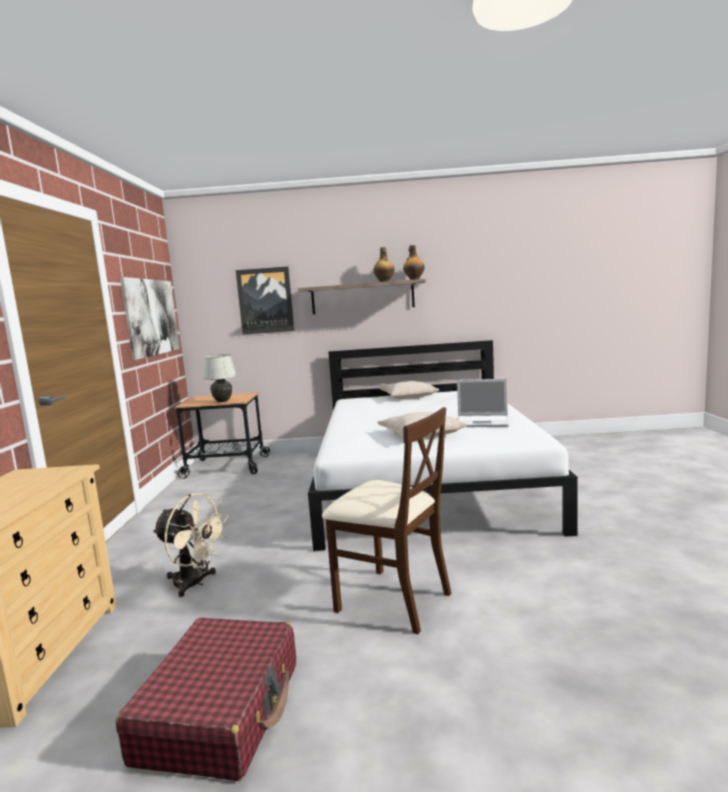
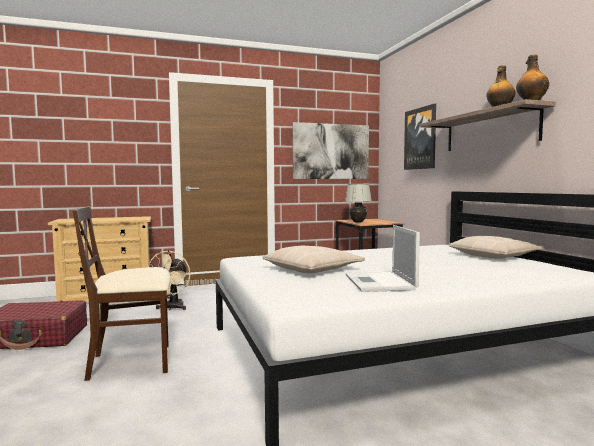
camera: 70 degrees right, 5 degrees down
(392, 600) = (132, 362): beige chair -> beige chair turned 60 degrees clockwise

